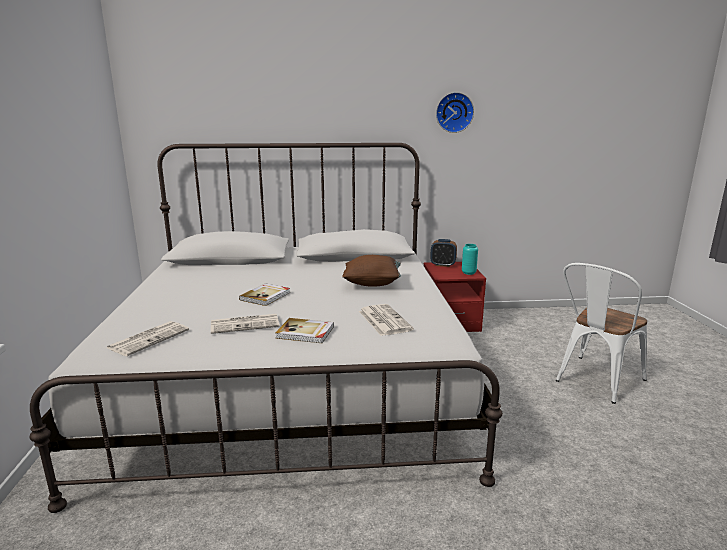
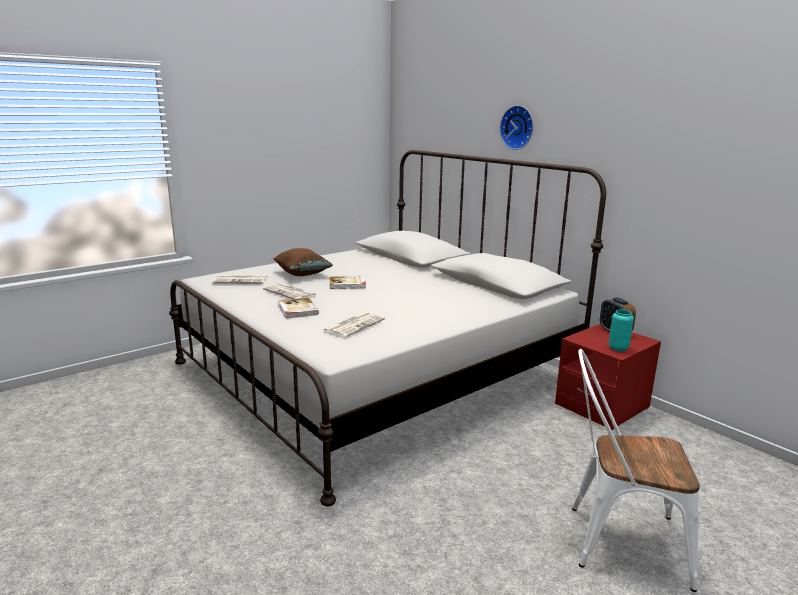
camera: 55 degrees right, 0 degrees up
(372, 283) = (430, 304): brown pillow -> brown pillow (302, 274)
(454, 112) = (664, 134): wall clock -> wall clock (518, 127)

